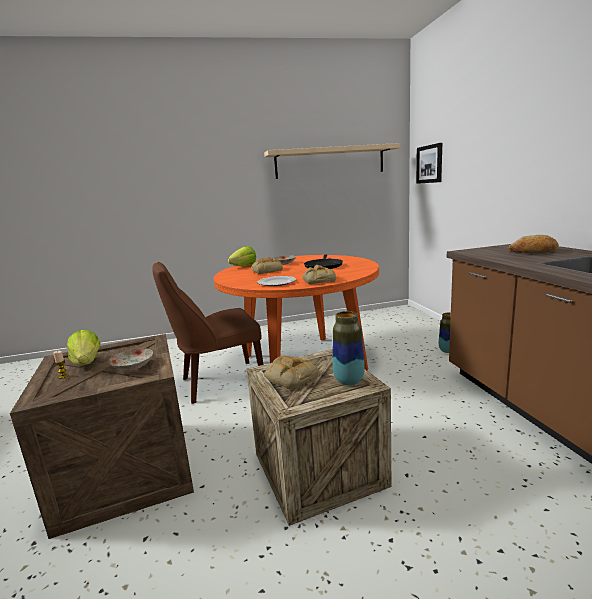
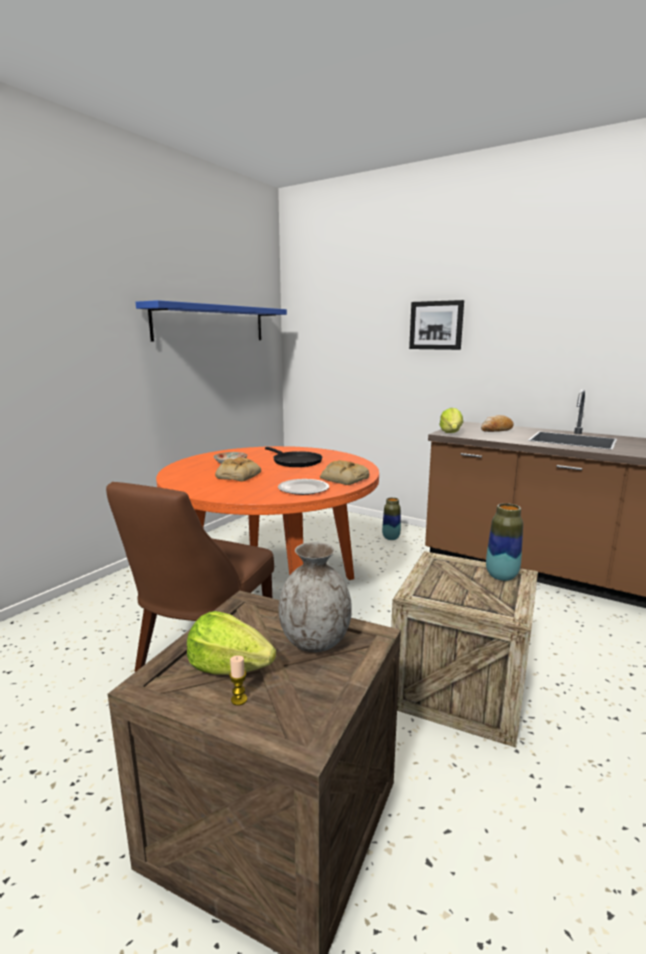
camera: 45 degrees left, 0 degrees up
(132, 366) = (314, 642): plate -> grey vase
(244, 266) = (179, 474): lettuce -> lettuce (451, 433)
(289, 377) = (452, 591): bread -> none
(330, 162) = (211, 323): beige shelf -> blue shelf
(430, 164) = (319, 337): picture -> picture (436, 325)

